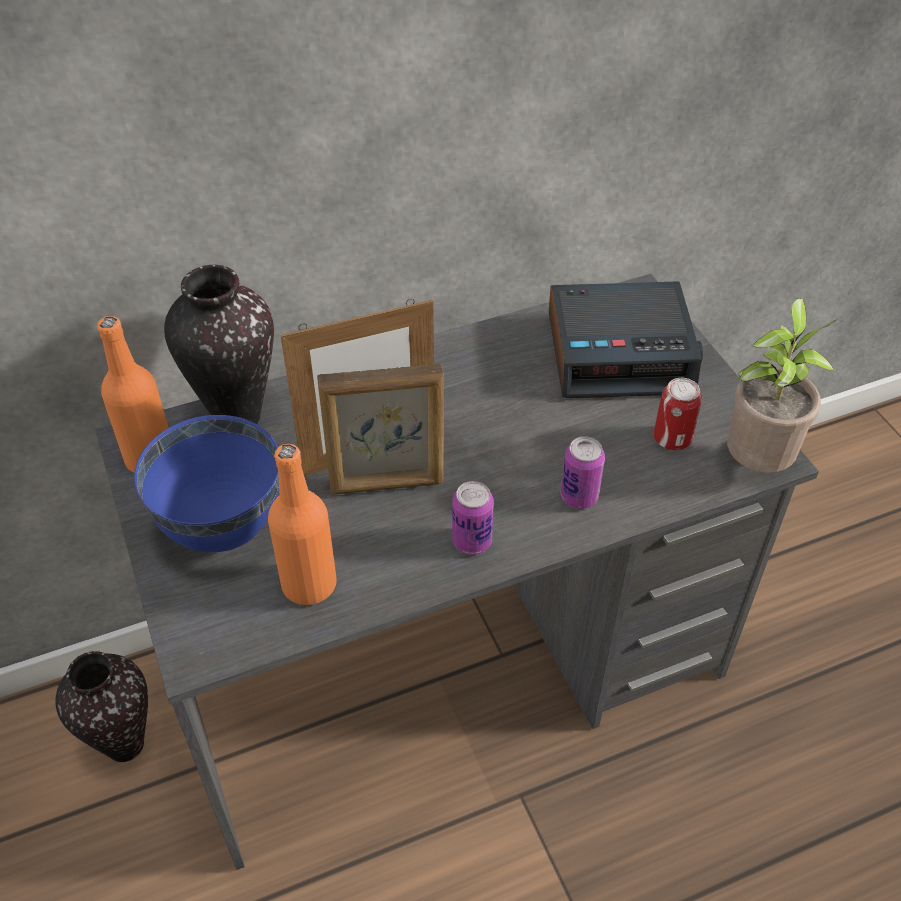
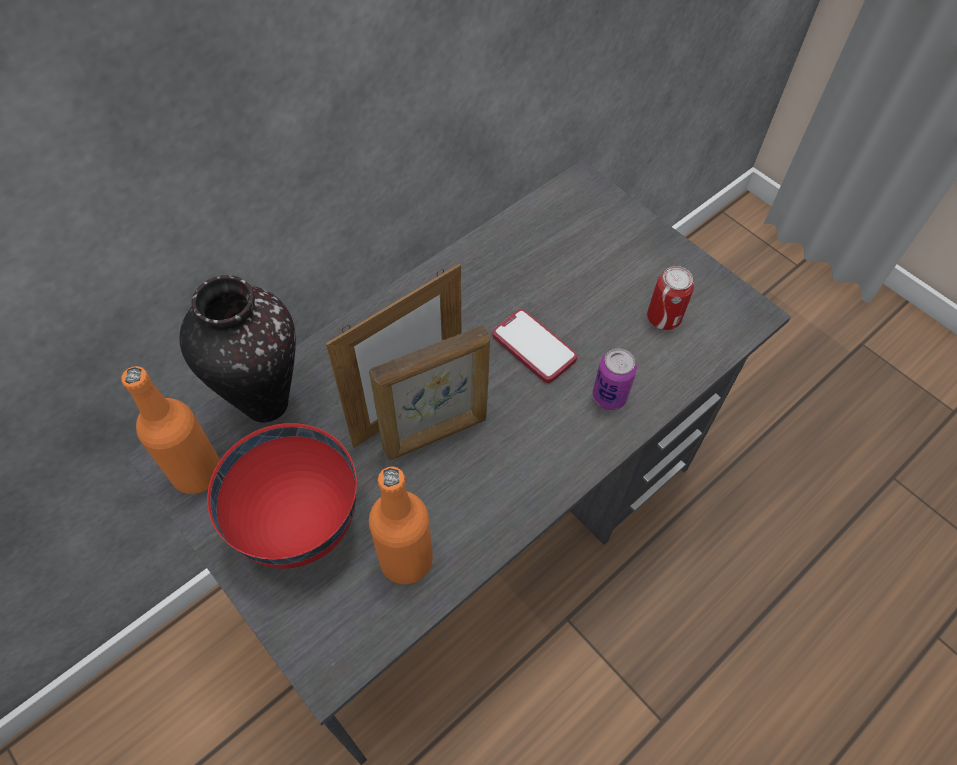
camera: 20 degrees left, 10 degrees up
(126, 743) = (220, 686): vase -> none
(222, 529) = (299, 527): blue bowl -> red bowl
(472, 541) = (535, 469): can -> none
(521, 432) = (534, 347): none -> phone
(620, 352) = (587, 244): alarm clock -> none
(756, 463) = (740, 322): potted plant -> none

